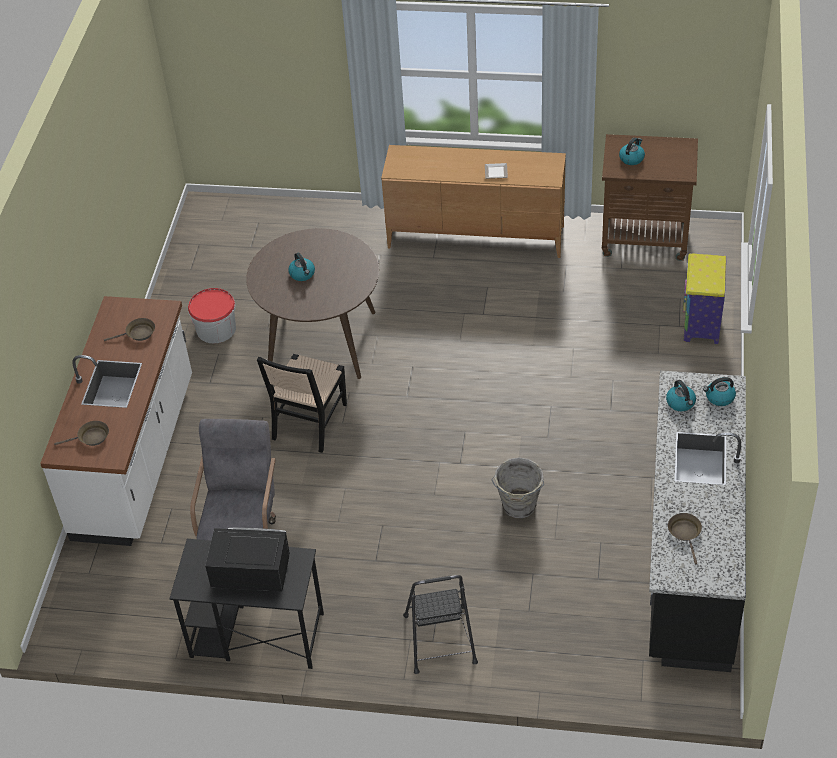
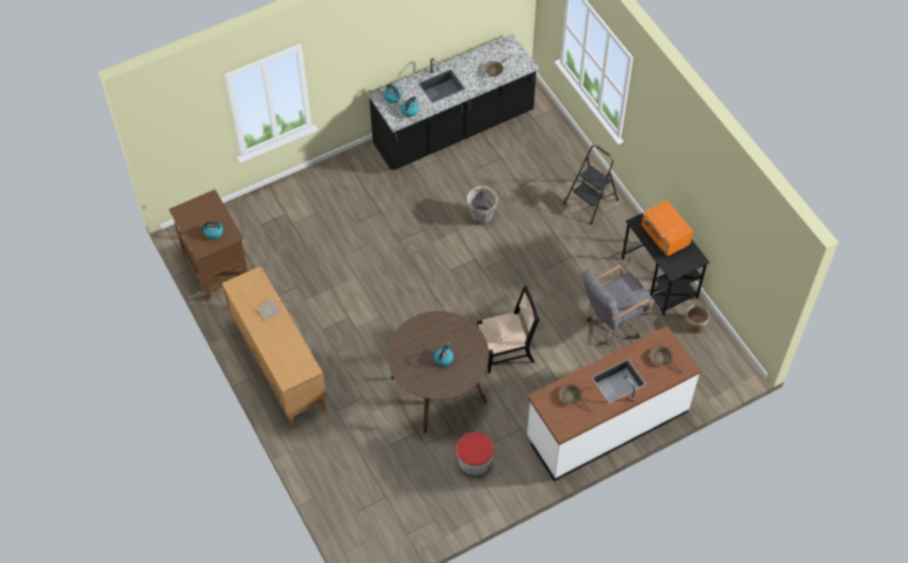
camera: 130 degrees left, 10 degrees up
(160, 628) = (695, 324): none -> planter
(250, 574) = (665, 237): black microwave -> orange microwave
(700, 326) = (278, 203): nightstand -> none

